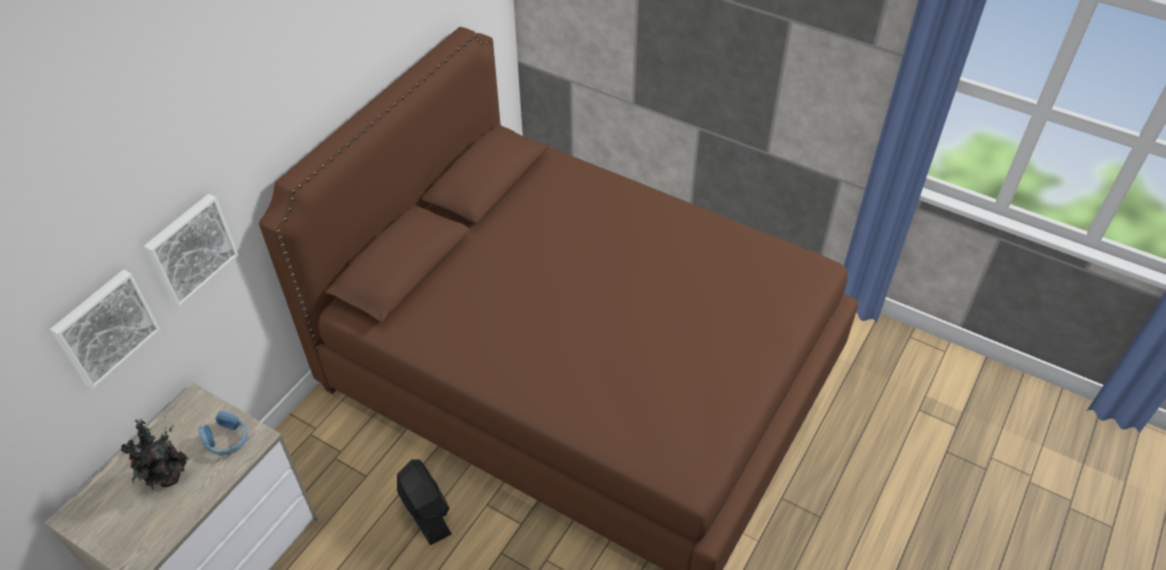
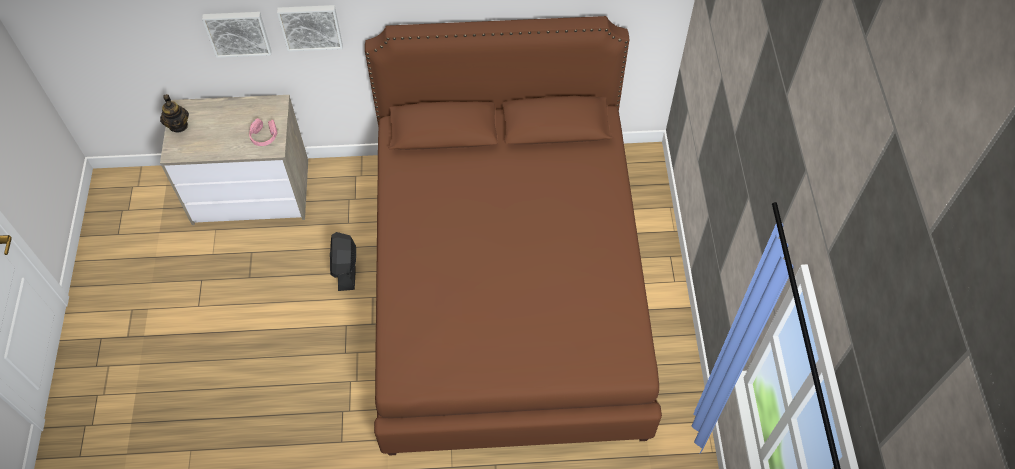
camera: 55 degrees right, 10 degrees up
(99, 531) = (178, 125): none -> teapot
(169, 480) = (224, 130): potted plant -> none
(226, 440) = (264, 136): blue headphones -> pink headphones
(426, 512) = (346, 269): black fan -> black fan turned 150 degrees clockwise

